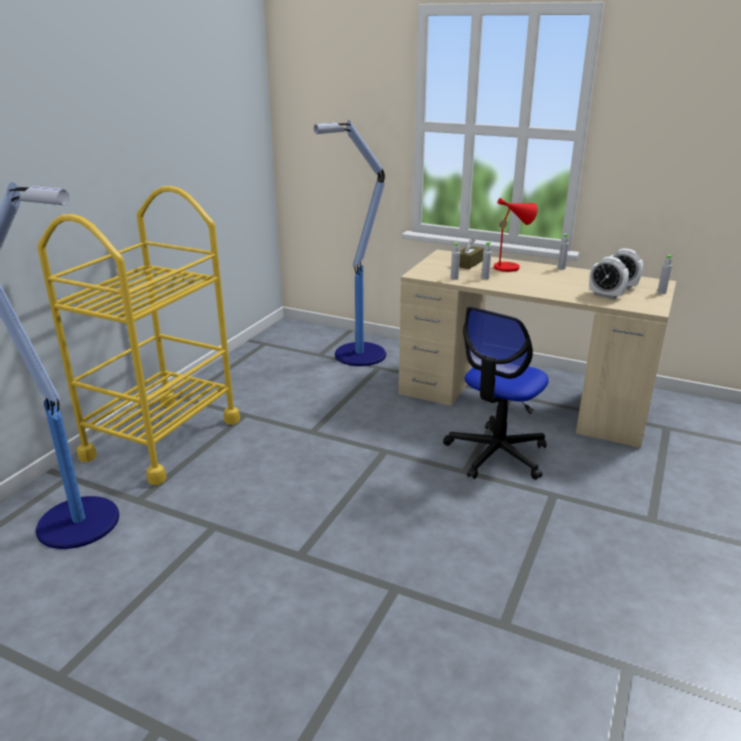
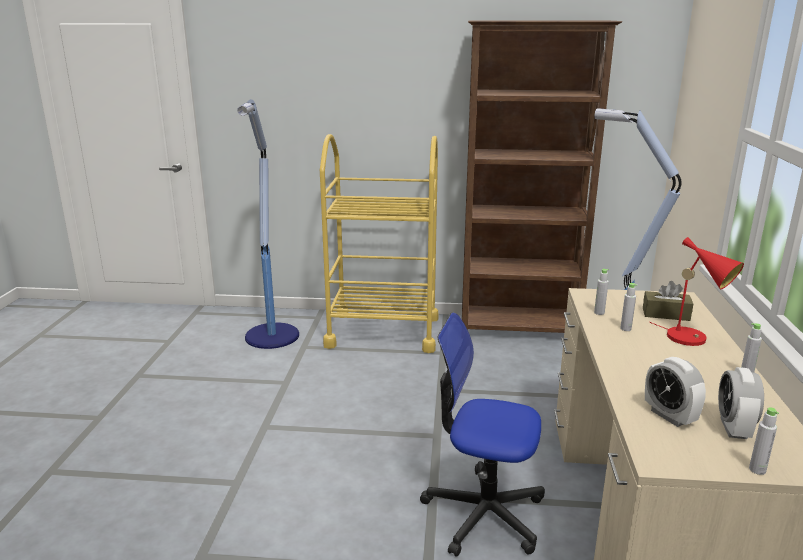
camera: 70 degrees right, 5 degrees down
(243, 367) = (519, 330): none -> brown bookcase
(605, 295) = (669, 416): alarm clock -> alarm clock turned 45 degrees counterclockwise

